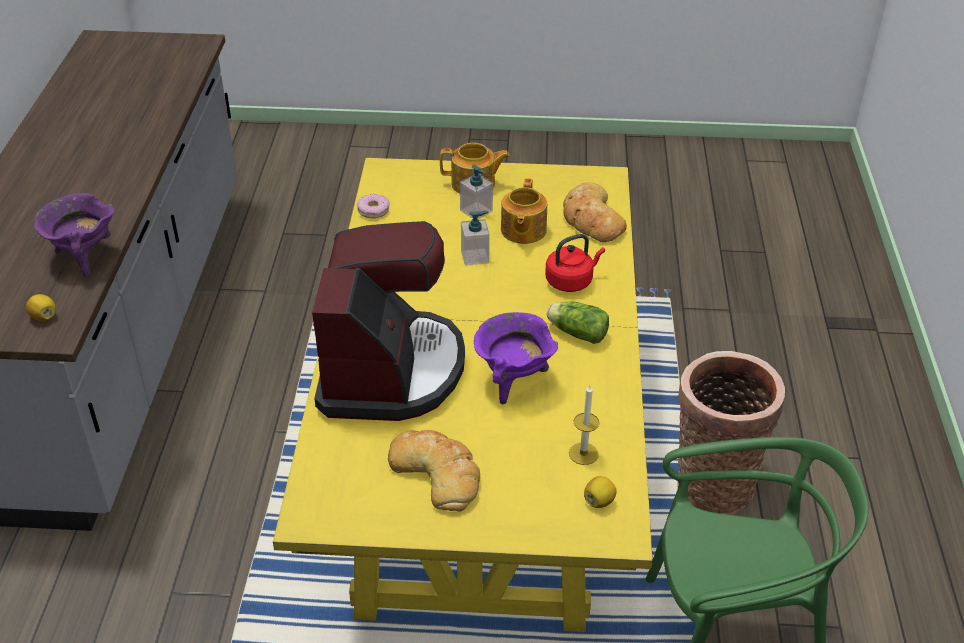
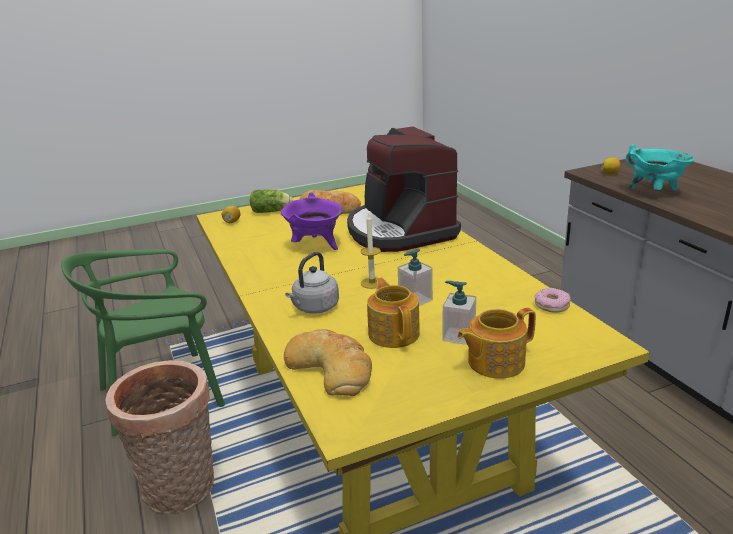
camera: 155 degrees right, 15 degrees down
(84, 258) = (654, 193): purple cooking pot -> turquoise cooking pot
(571, 281) = (314, 308): red kettle -> grey kettle
(576, 332) = (288, 279): lettuce -> lettuce (272, 211)
(583, 453) = (250, 233): candle -> candle (372, 283)

